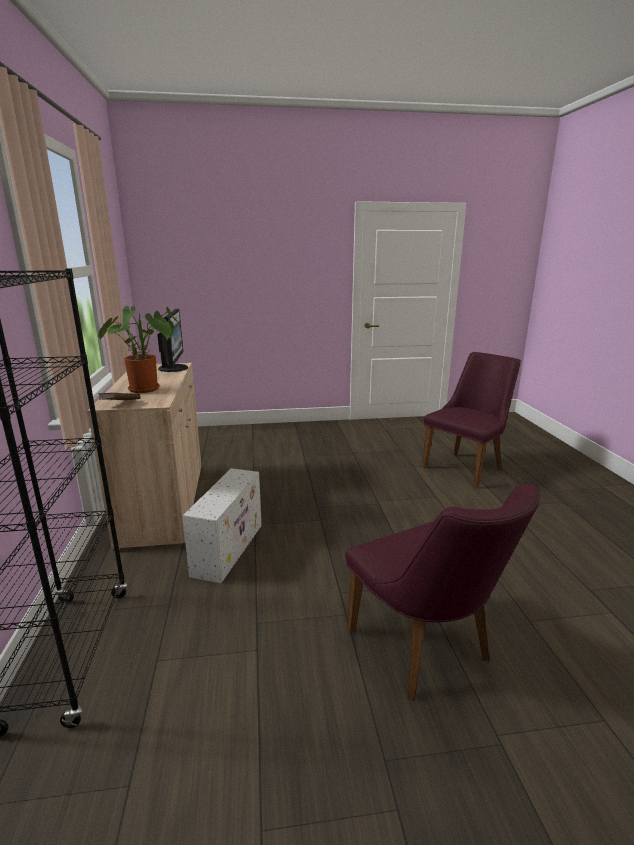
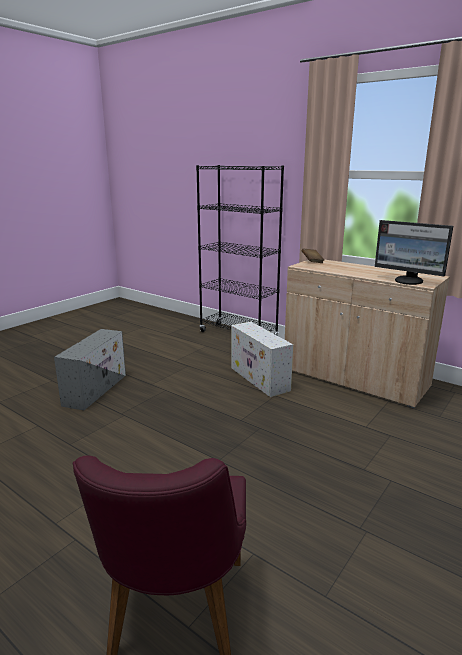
camera: 135 degrees right, 0 degrees up
(148, 389) = (342, 268): potted plant -> none
(427, 652) = (96, 389): purple chair -> grey storage box

